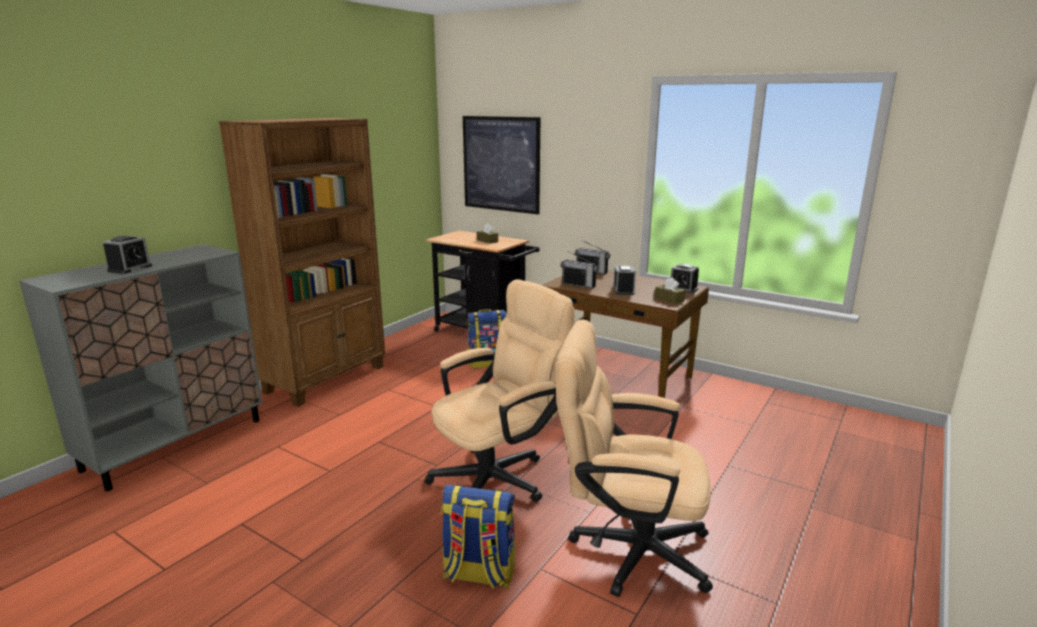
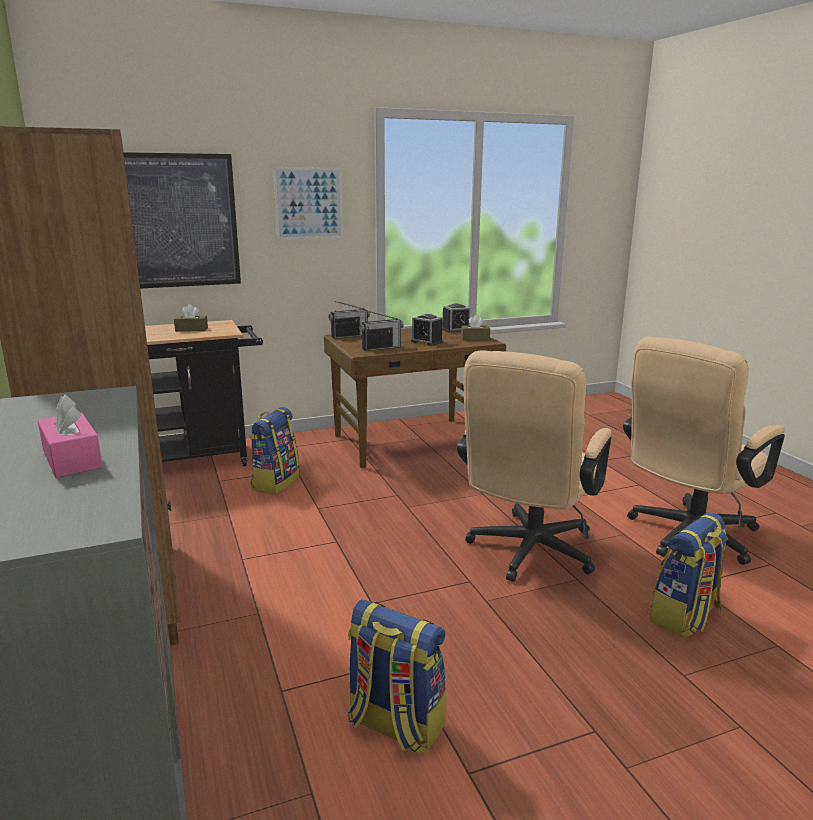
camera: 55 degrees left, 0 degrees up
(130, 268) = (72, 459): alarm clock -> pink tissue box
(268, 488) = (394, 725): none -> backpack
(499, 476) = (527, 554): beige office chair -> beige office chair turned 150 degrees counterclockwise
(592, 157) = (309, 203): none -> picture

